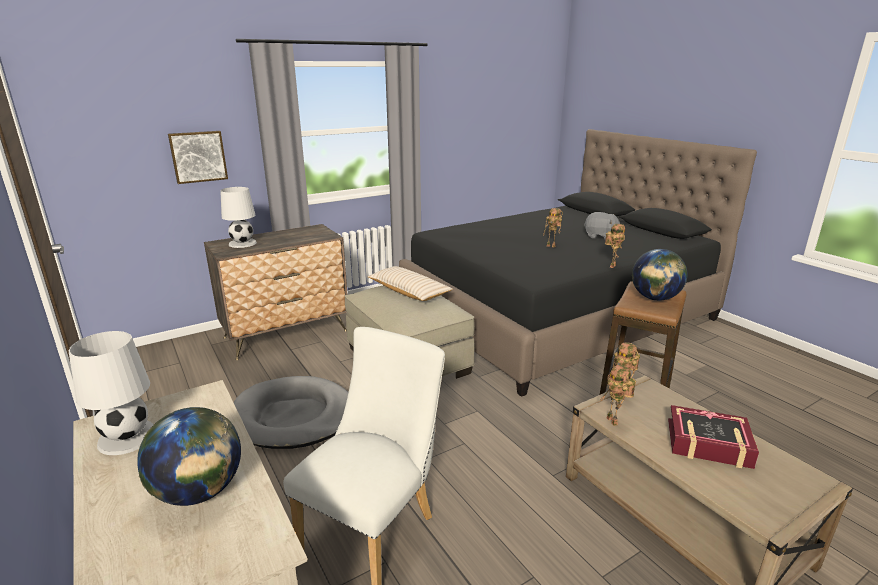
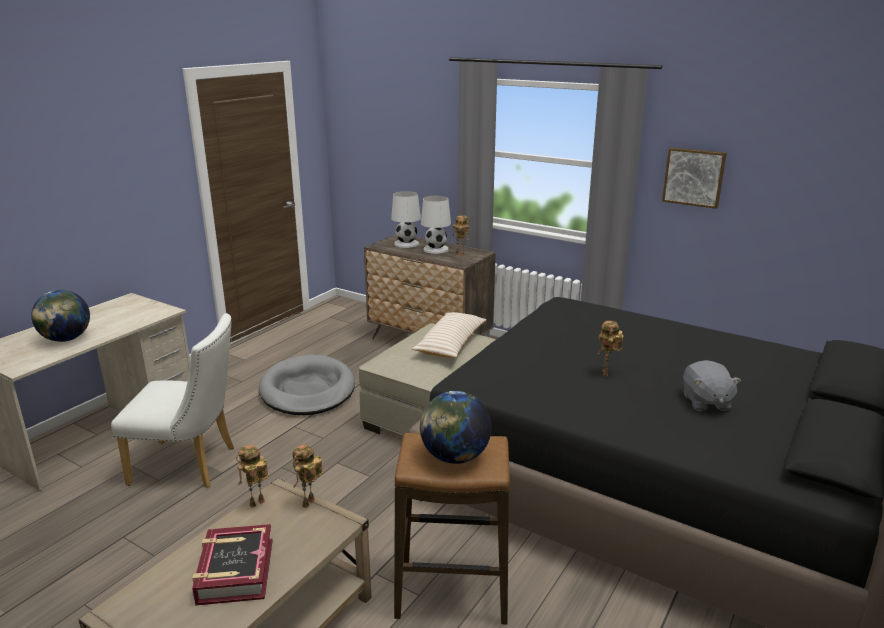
camera: 65 degrees right, 0 degrees up
(128, 437) = (115, 308): white table lamp -> white table lamp (436, 249)
(198, 156) = (418, 159): picture -> picture (694, 177)
(612, 266) = (574, 423): toy robot -> toy robot (460, 254)

